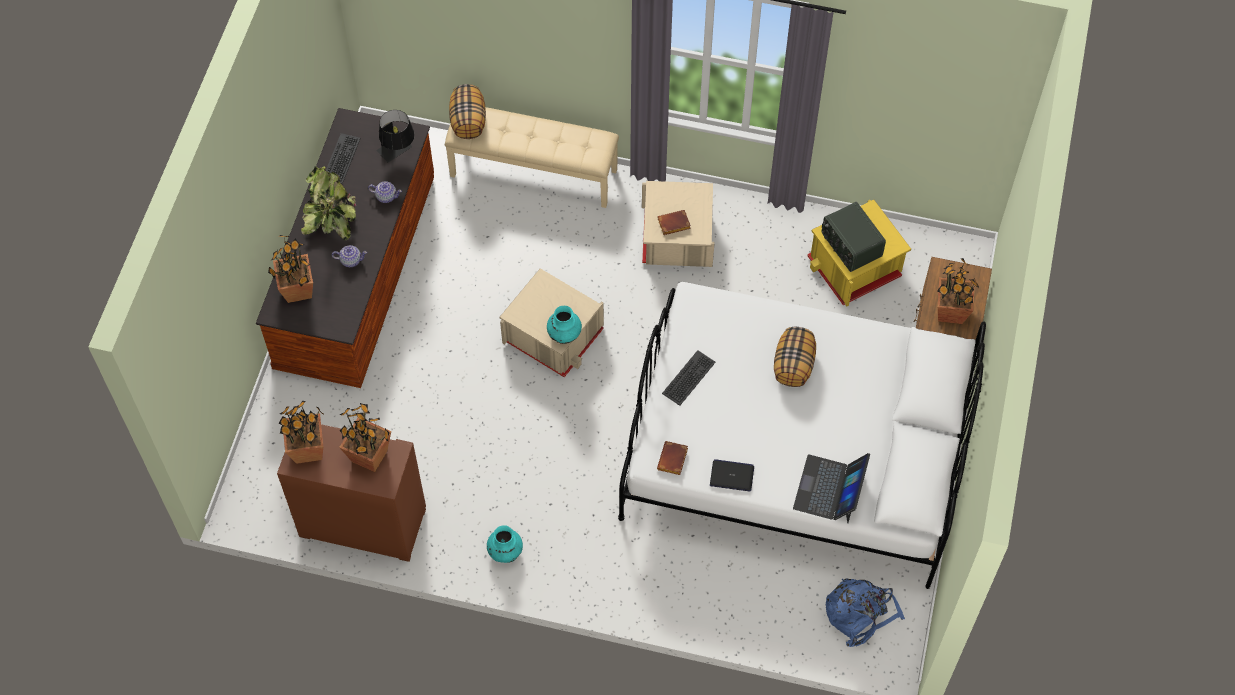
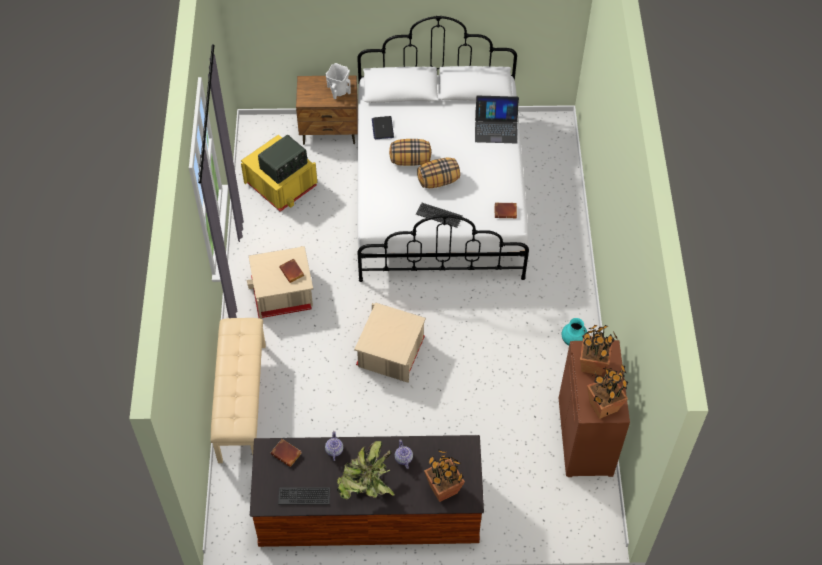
camera: 105 degrees left, 5 degrees down
(398, 152) = (287, 454): black table lamp -> brown book
(468, 122) = (232, 424): pillow -> pillow (438, 181)
(564, 334) = (408, 319): turquoise vase -> none
(732, 476) = (505, 178): laptop -> laptop (382, 128)
(860, 613) = (540, 143): blue backpack -> none
(950, 313) = (338, 91): potted plant -> white vase

